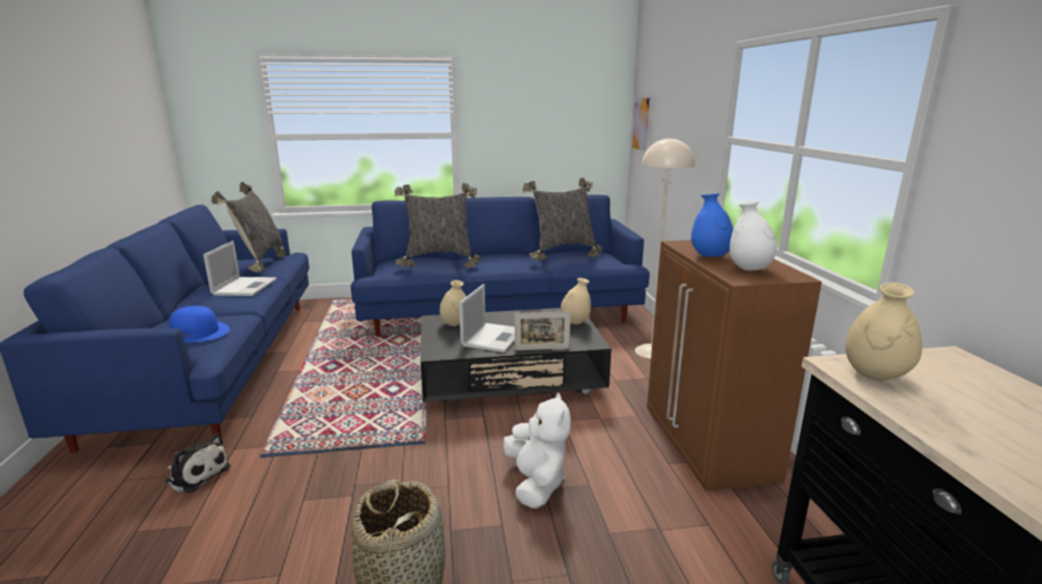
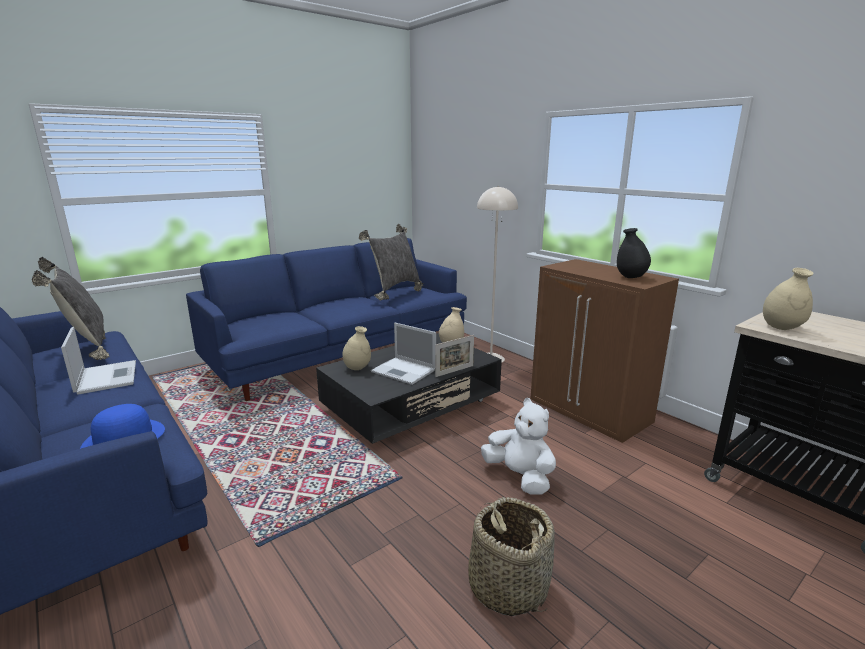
camera: 30 degrees left, 0 degrees up
(197, 474) = (203, 590): plush toy -> none
(439, 265) = (295, 318): pillow -> none
(493, 337) = (404, 371): laptop -> laptop turned 135 degrees clockwise
(641, 124) = (427, 176): picture -> none
(710, 256) = (592, 272): blue vase -> none
(749, 269) = (631, 277): white vase -> black vase

